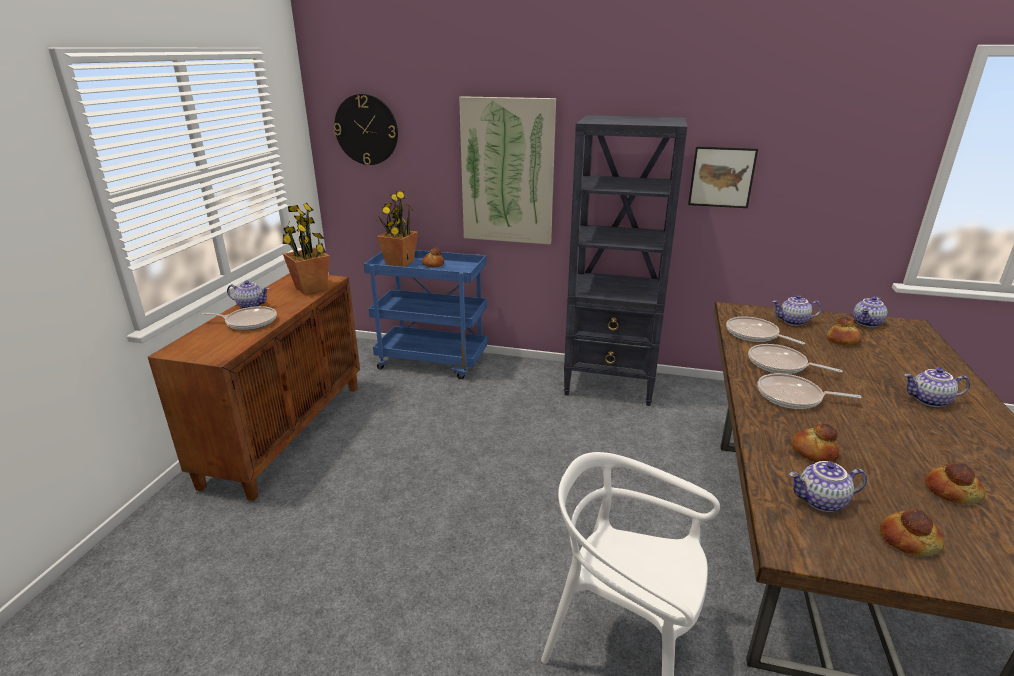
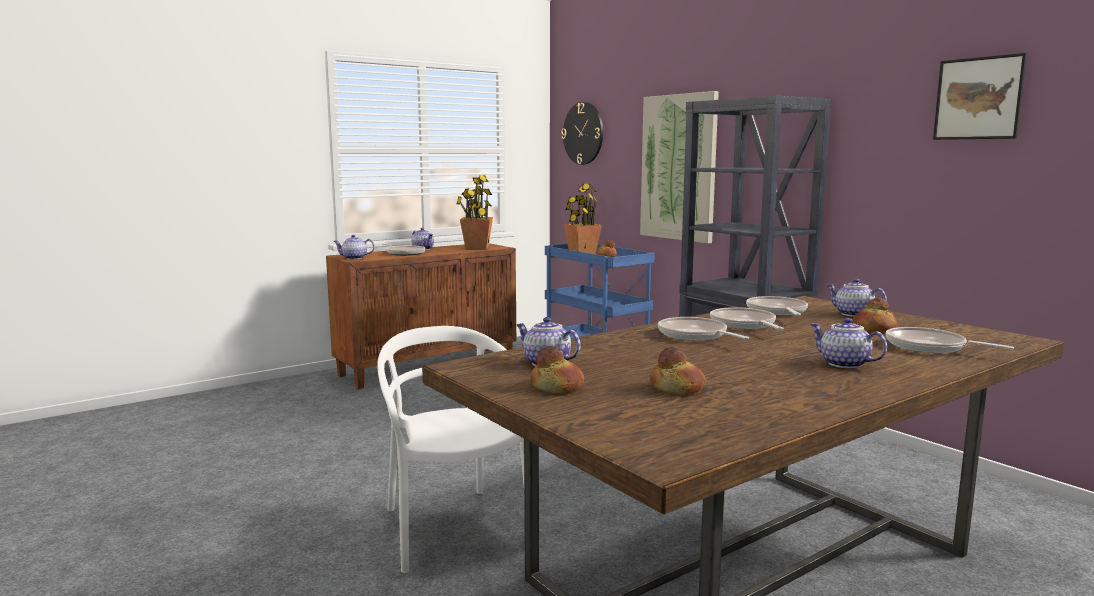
camera: 40 degrees right, 15 degrees down
(721, 177) = (874, 166): picture -> picture (978, 98)
(813, 452) = (616, 352): bread -> none
(867, 323) = (954, 329): teapot -> teapot (354, 258)
(908, 355) = (930, 347): none -> frying pan

